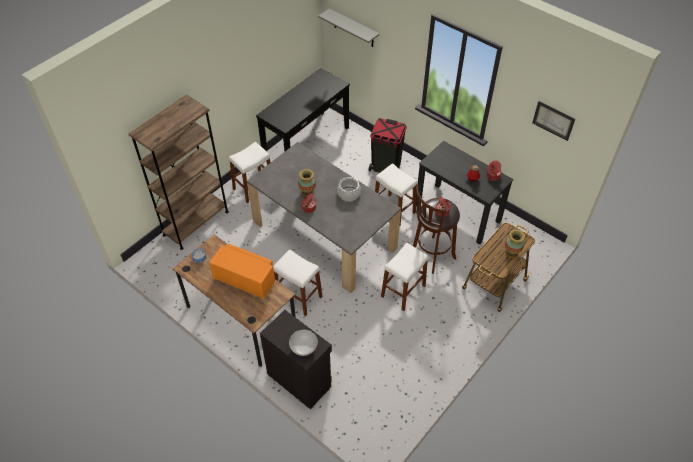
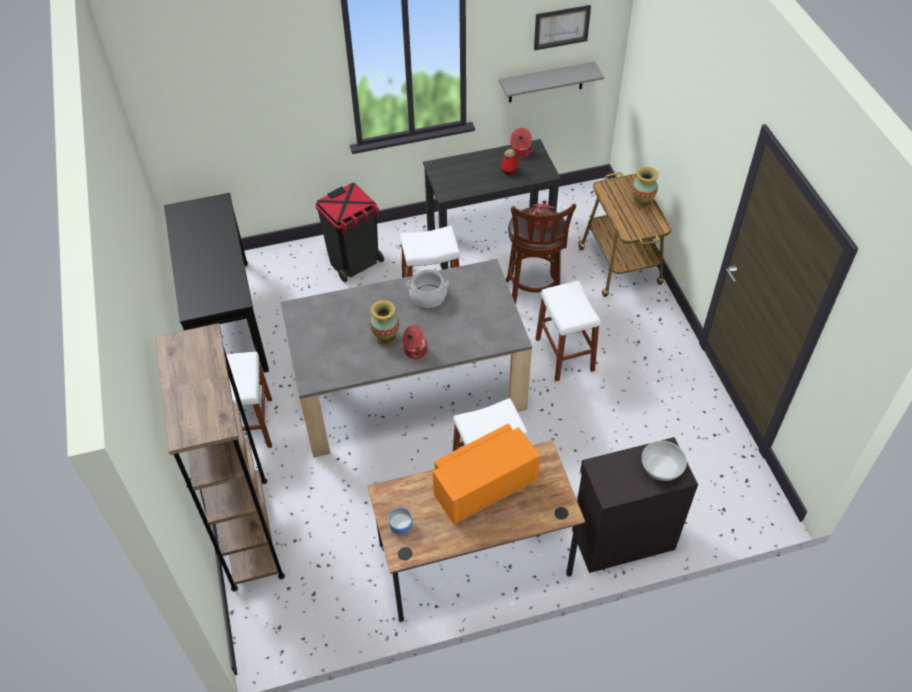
camera: 55 degrees left, 0 degrees up
(353, 28) = (201, 104): grey shelf -> grey shelf (546, 82)

